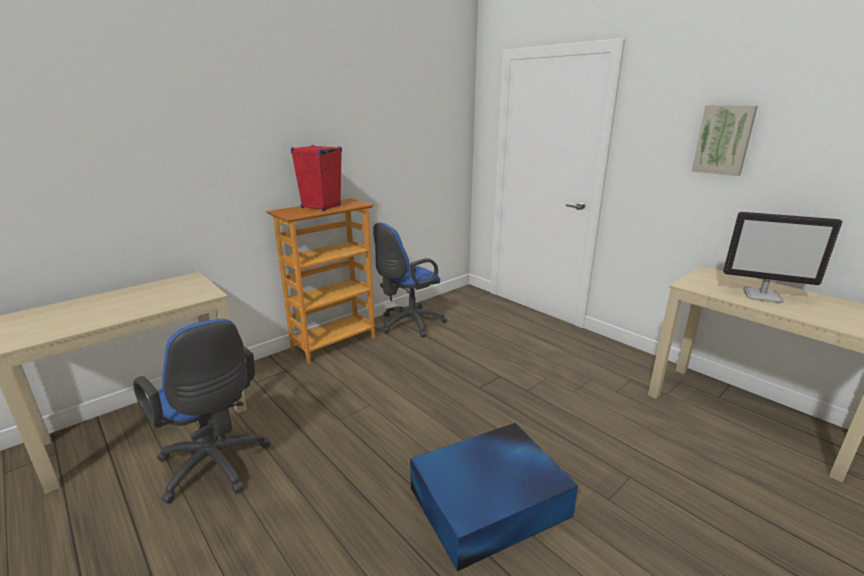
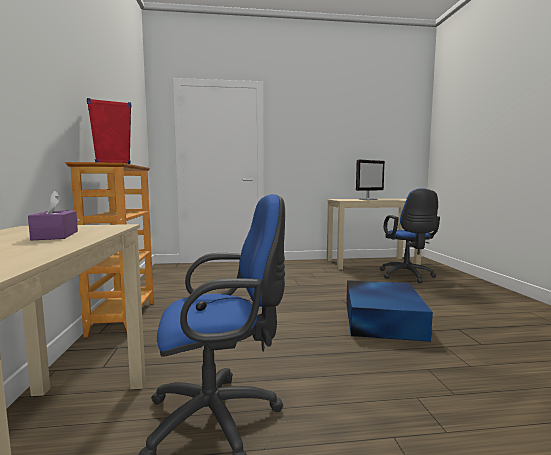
camera: 55 degrees left, 15 degrees down
(149, 301) = (56, 235): none -> purple tissue box
(408, 324) = (161, 289): blue office chair -> blue office chair (407, 276)
(724, 140) = (323, 135): picture -> none

